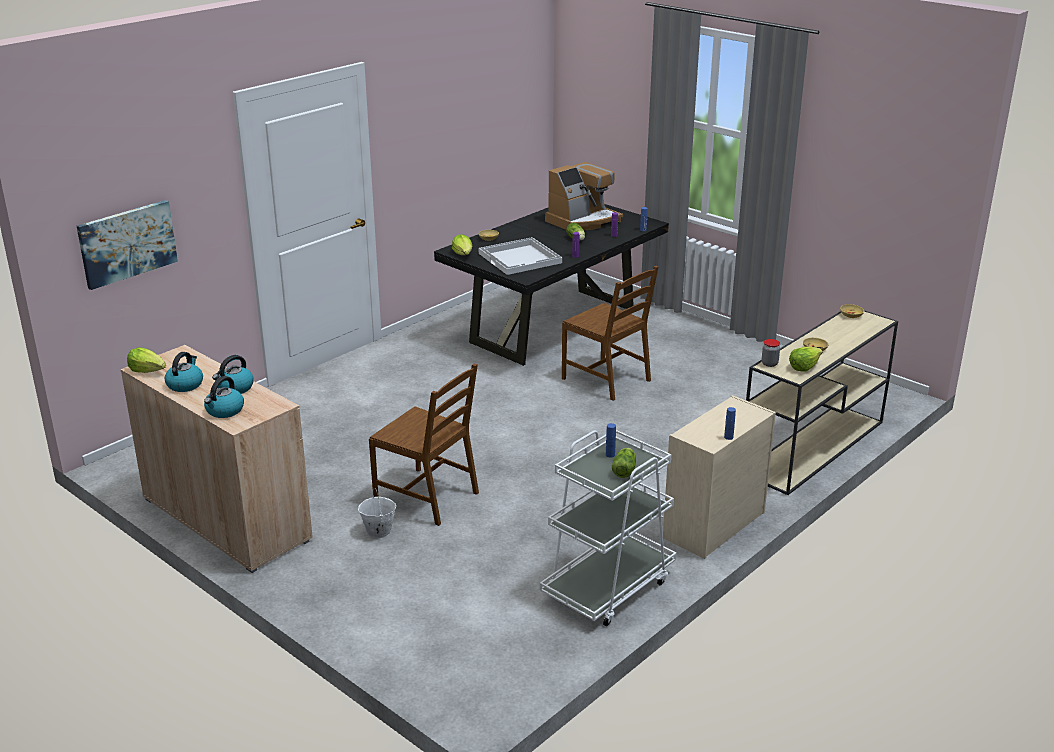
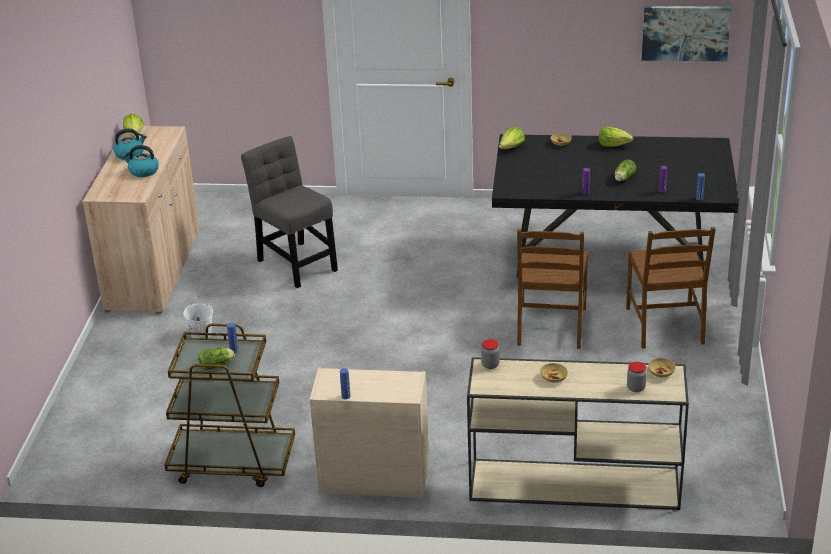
camera: 55 degrees right, 5 degrees up
(127, 243) = (206, 33): picture -> picture (685, 32)
(224, 411) = (110, 183): kettle -> none
(342, 444) = (295, 263): none -> grey chair
(428, 497) = (266, 331): brown chair -> brown chair (666, 326)
(521, 258) = (542, 173): white tray -> none
(583, 221) = (671, 164): coffee machine -> none
(608, 587) = (232, 463): white cart -> brown cart
(804, 367) = (508, 384): lettuce -> lettuce (613, 145)
(860, 329) = (636, 388): none -> jar

